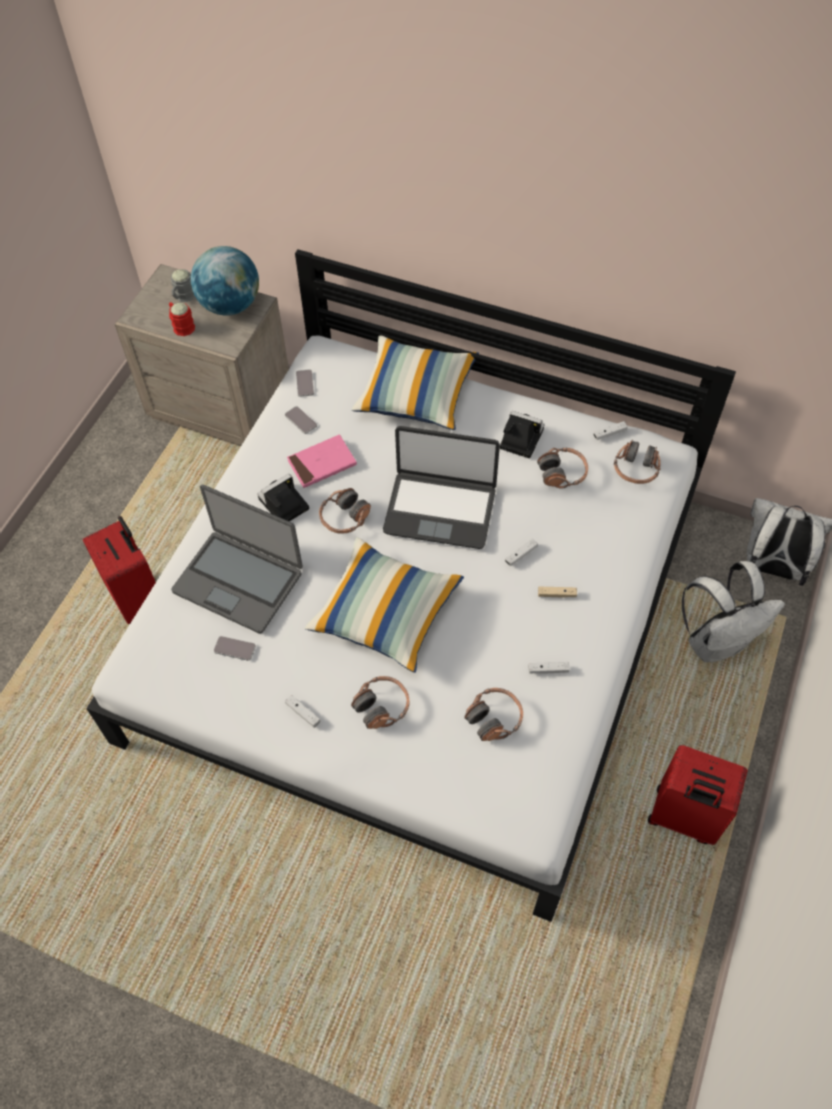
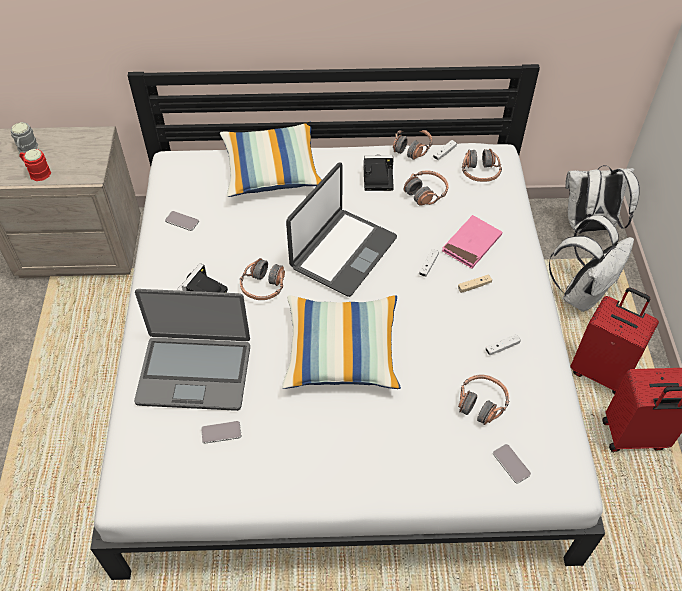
camera: 25 degrees left, 5 degrees down
(139, 599) = (80, 437): red suitcase -> red suitcase (601, 371)
(230, 305) = (75, 143): globe -> none
(303, 713) = (314, 464): white game controller -> none
(305, 383) = (170, 191): phone -> phone (511, 464)
(322, 463) = (219, 249): pink book -> pink book (471, 244)
(382, 706) = (381, 431): headphones -> headphones (411, 147)
(440, 509) = (342, 252): laptop -> laptop turned 45 degrees counterclockwise

